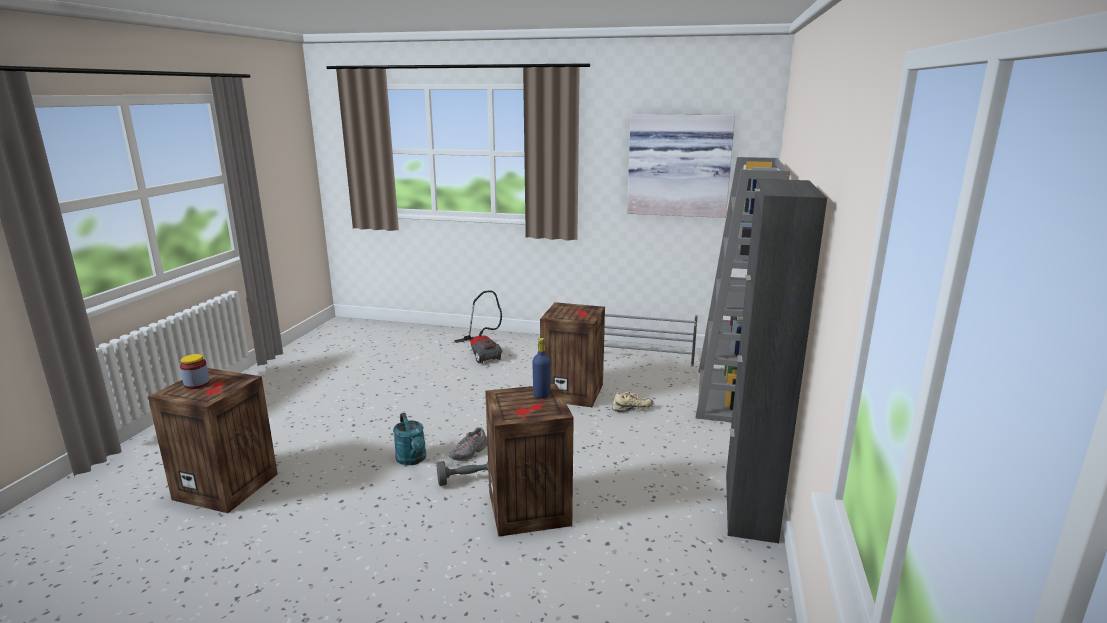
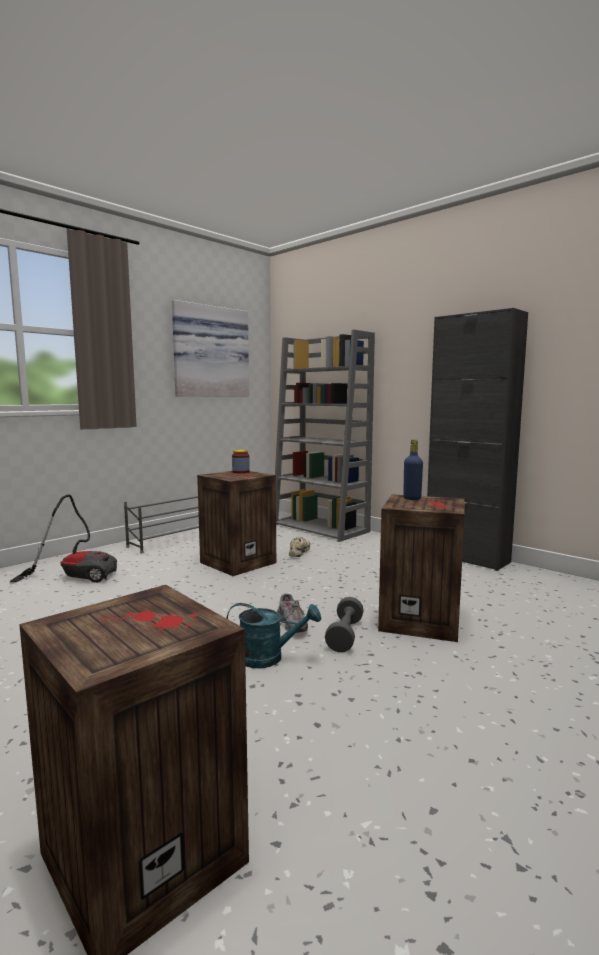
camera: 60 degrees left, 10 degrees down
(197, 384) = (105, 633): jar -> jar (240, 472)

